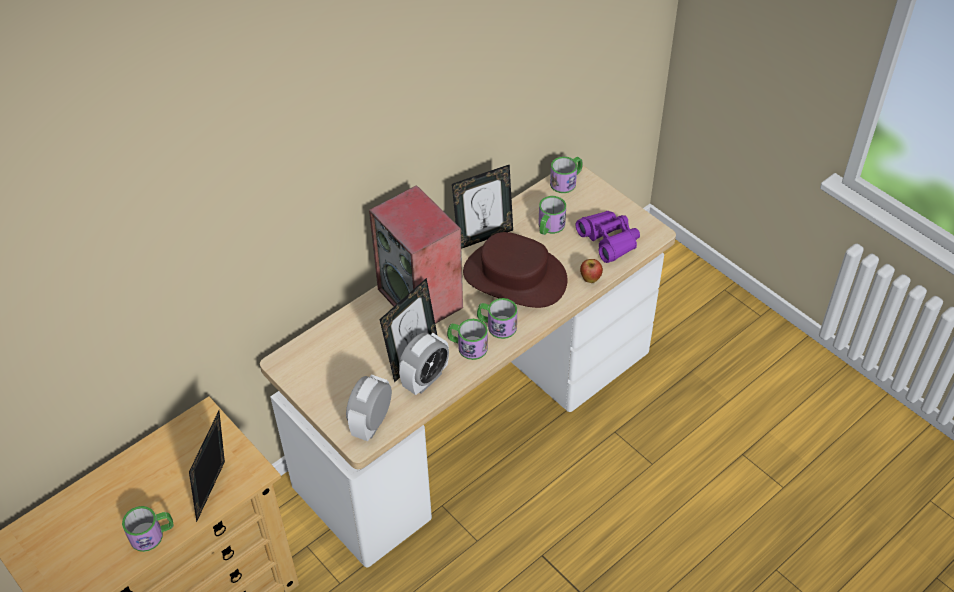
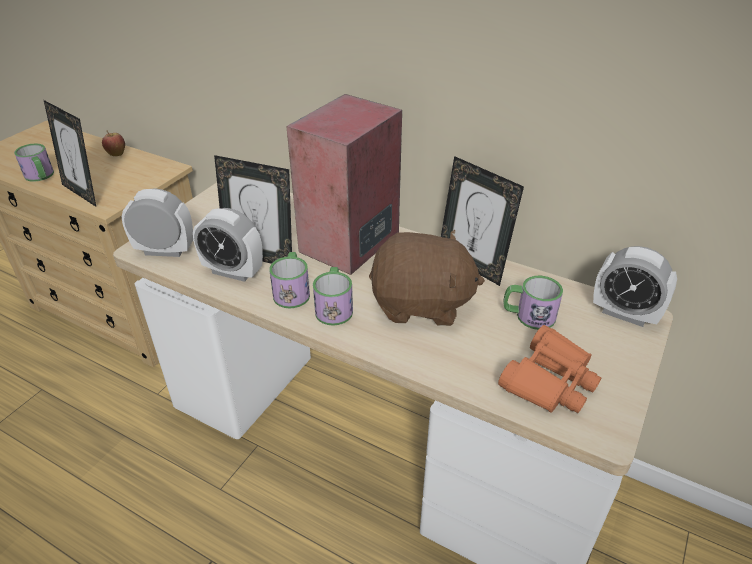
camera: 70 degrees right, 10 degrees down
(216, 492) = (83, 193): picture frame -> picture frame turned 135 degrees counterclockwise
(514, 277) = (421, 304): brown hat -> brown plush toy
(566, 181) = (624, 313): mug -> alarm clock
(590, 279) = (461, 377): apple -> apple (116, 155)
(609, 240) = (549, 381): purple binoculars -> orange binoculars

